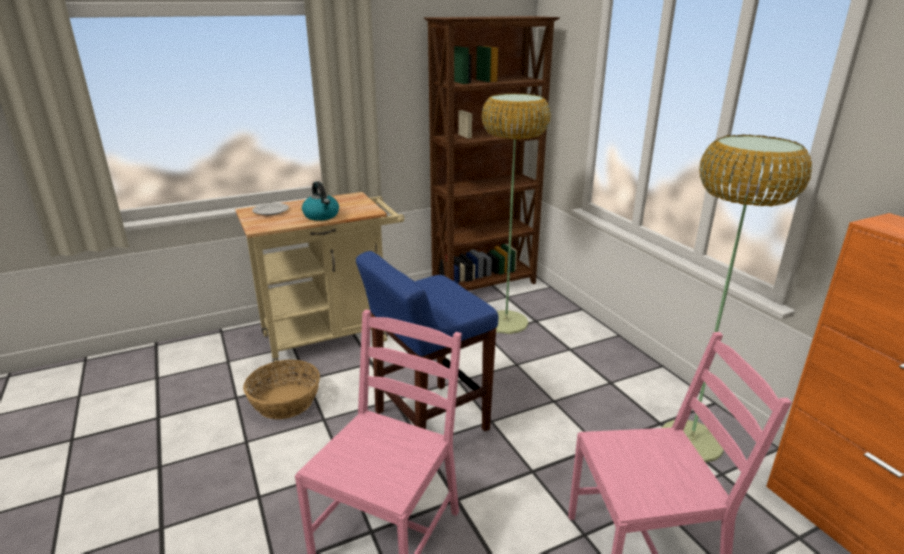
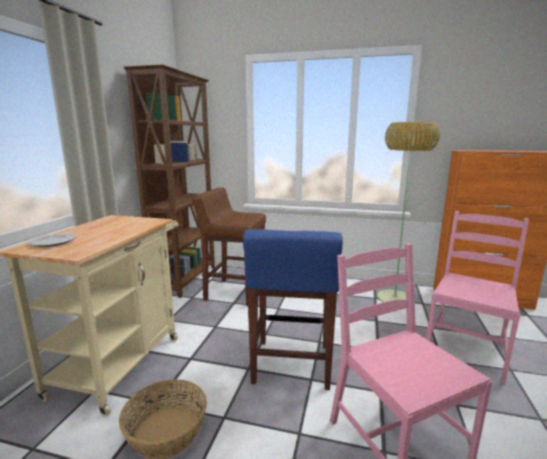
camera: 50 degrees left, 10 degrees down
(322, 216) = (121, 232): kettle -> none
(506, 322) = (234, 292): floor lamp -> brown stool

